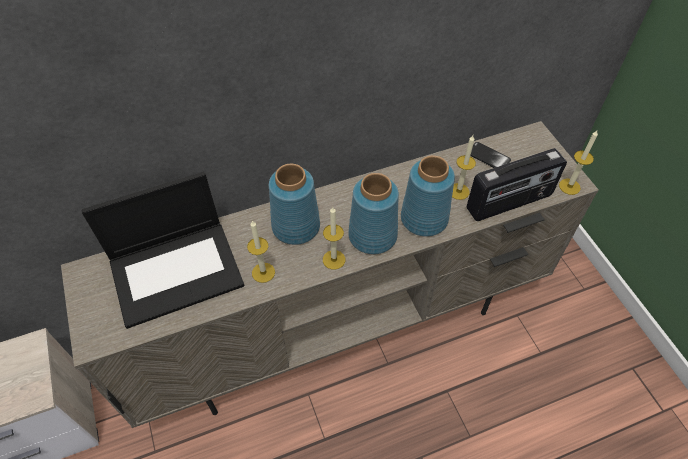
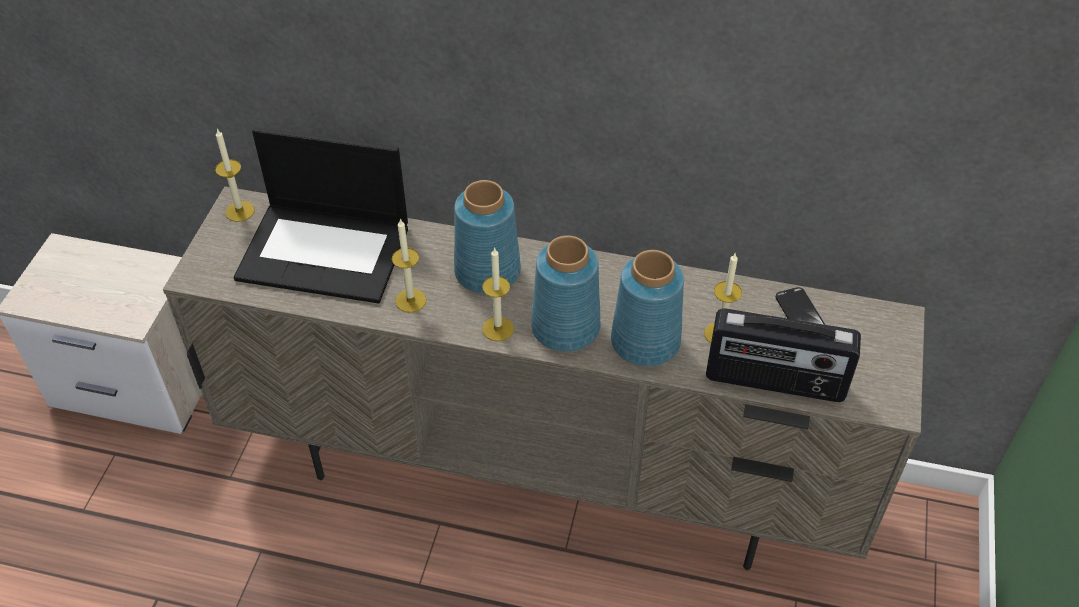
camera: 35 degrees right, 5 degrees down
(569, 186) = (880, 406): candle -> candle (240, 211)

